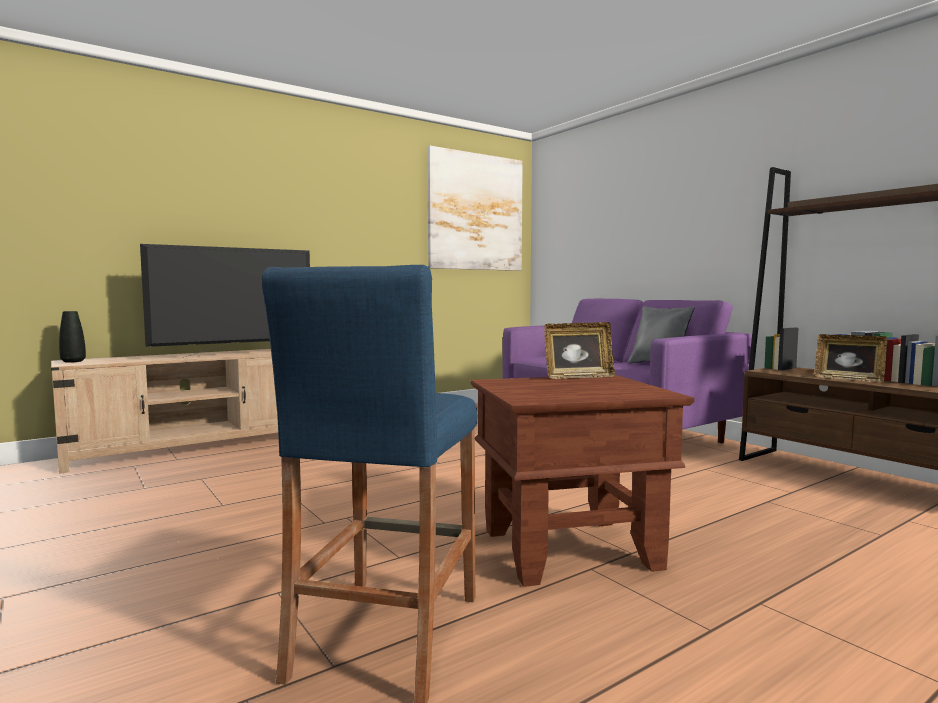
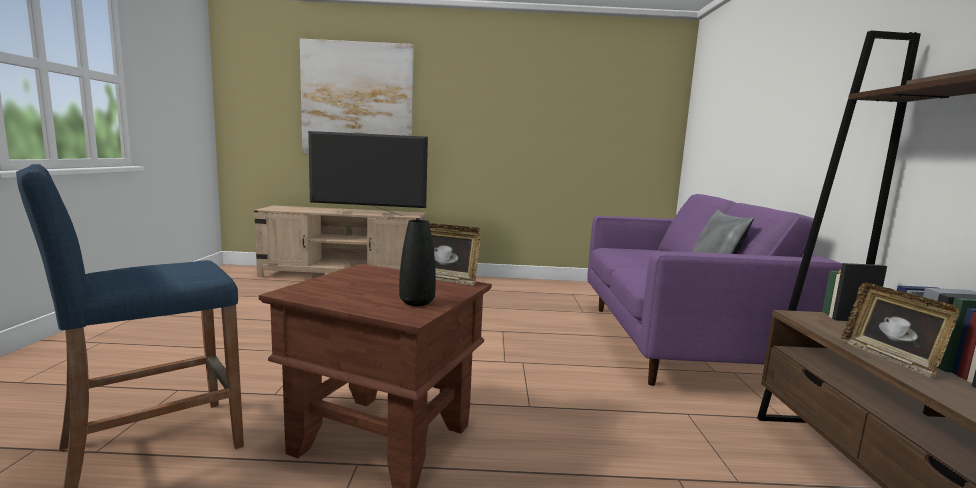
camera: 35 degrees right, 5 degrees up
(73, 361) = (276, 207): black vase -> black vase (417, 302)
(476, 212) = (617, 99): picture -> picture (357, 100)

